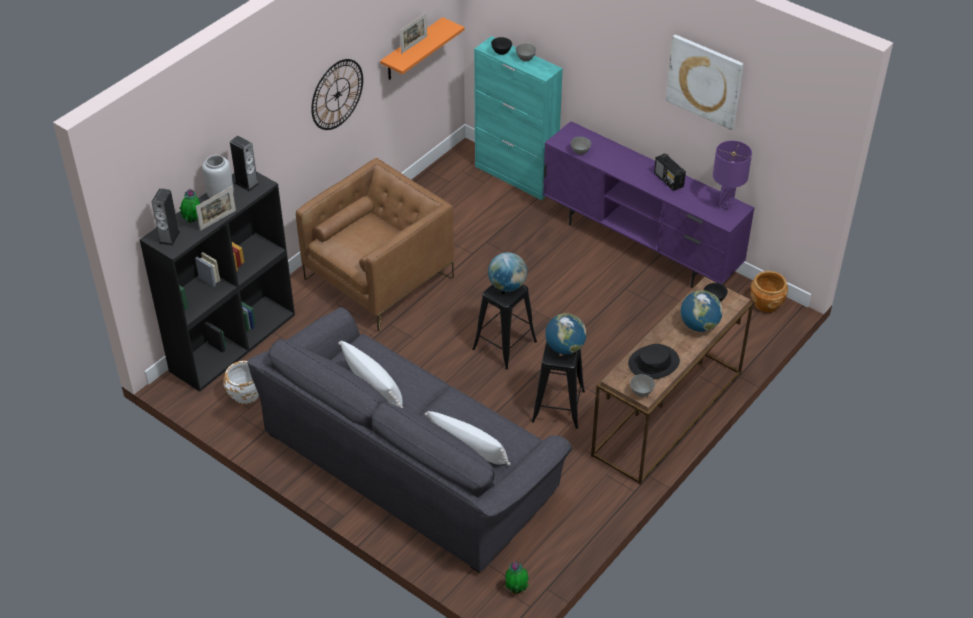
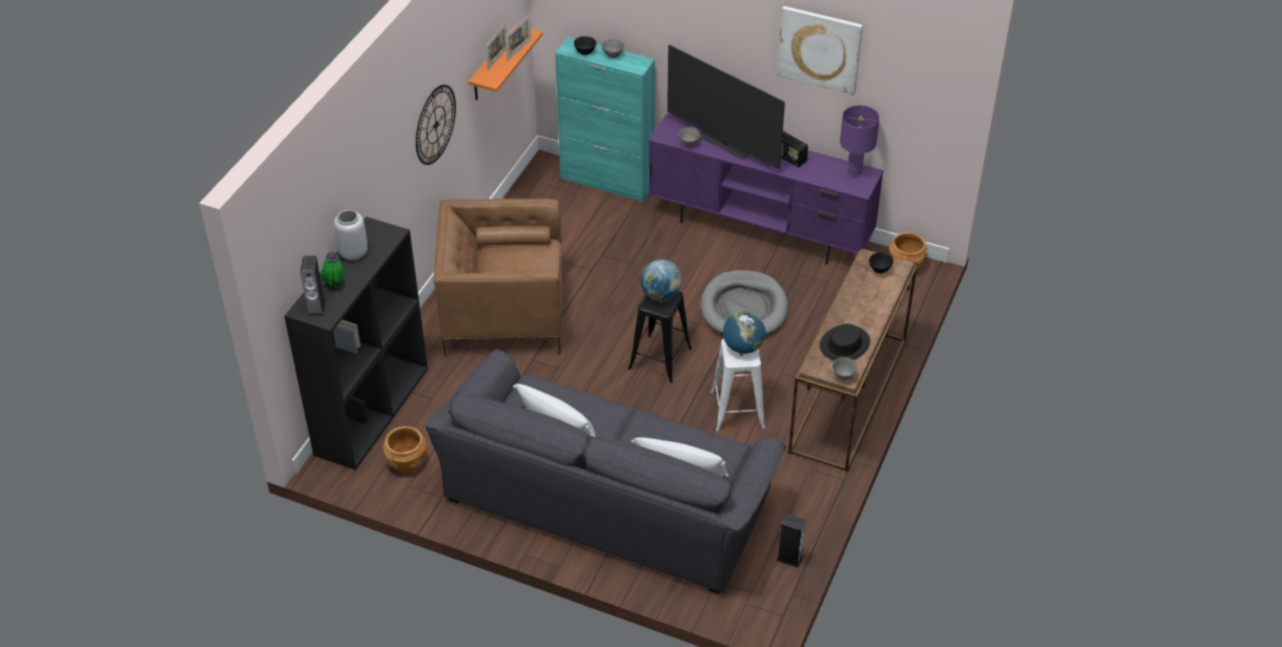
camera: 15 degrees left, 0 degrees up
(218, 220) = (361, 280): picture frame -> picture frame (519, 50)
(246, 183) = (376, 236): speaker -> speaker (789, 558)
(246, 394) = (407, 463): white planter -> brown planter
(379, 278) = (503, 314): brown armchair -> brown armchair turned 120 degrees counterclockwise
(516, 589) = (763, 602): potted plant -> none
(558, 406) = (737, 409): black stool -> white stool
(598, 314) = (744, 308): none -> grey dog bed
(611, 158) = (723, 144): none -> television
(699, 325) = (874, 298): globe -> none

